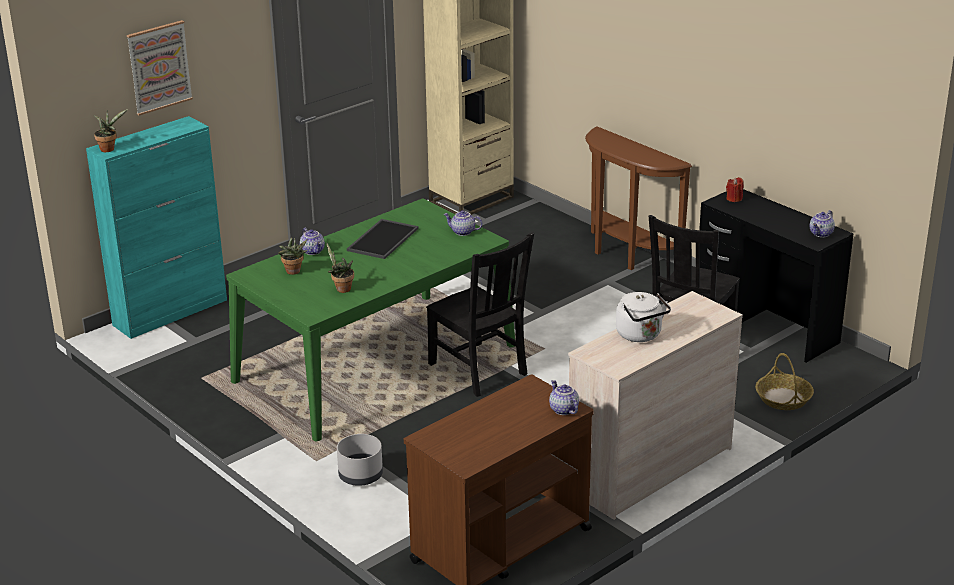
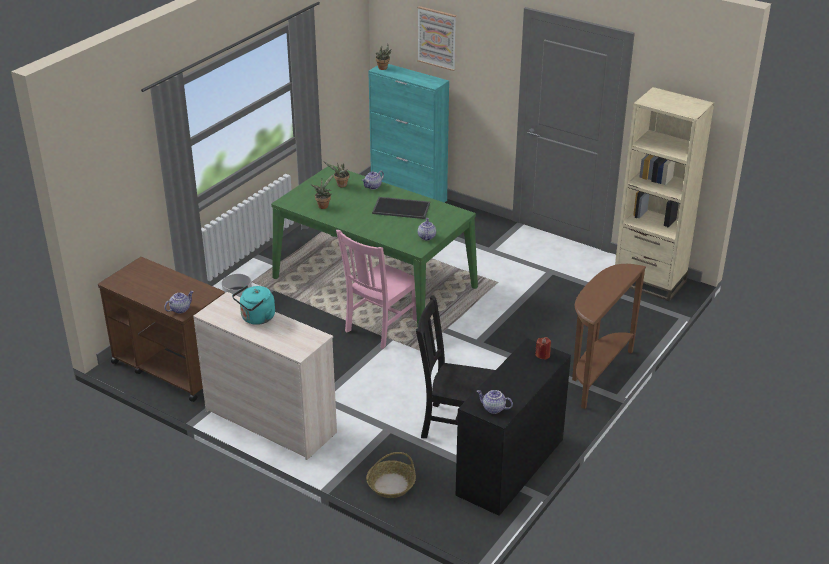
camera: 75 degrees right, 5 degrees up
(479, 371) = (380, 327): black chair -> pink chair
(641, 335) = (256, 318): white kettle -> turquoise kettle

